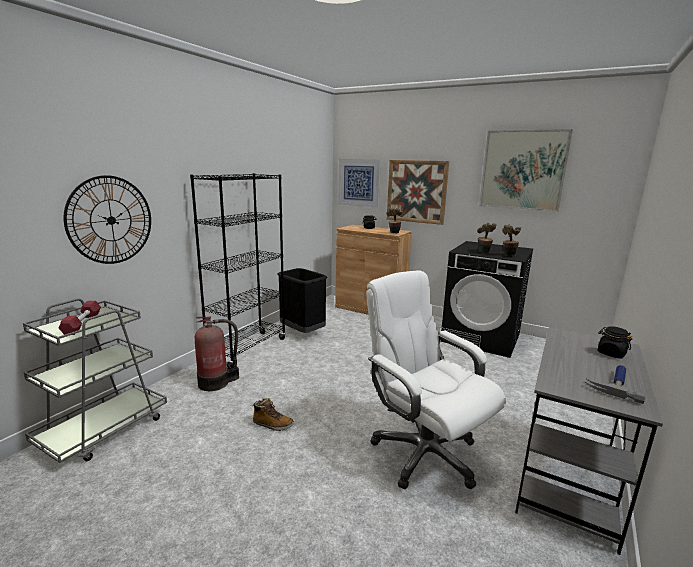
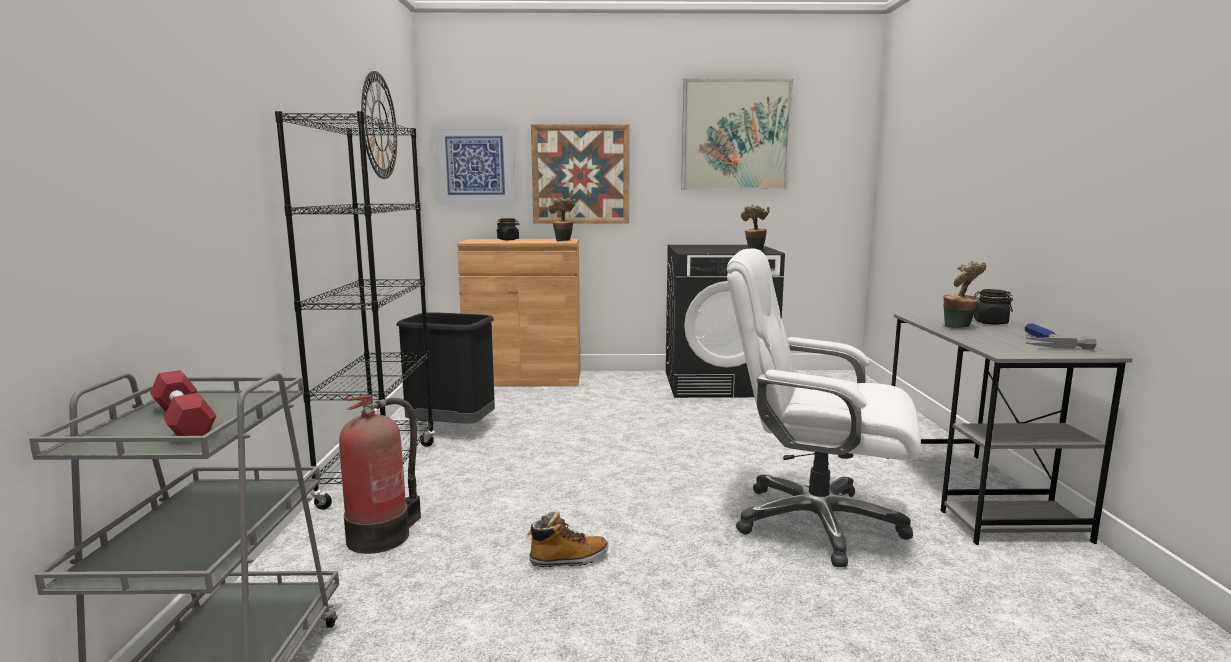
camera: 30 degrees left, 5 degrees down
(111, 220) = (161, 191): wall clock -> wall clock (379, 126)
(484, 252) = (720, 250): potted plant -> potted plant (959, 327)

